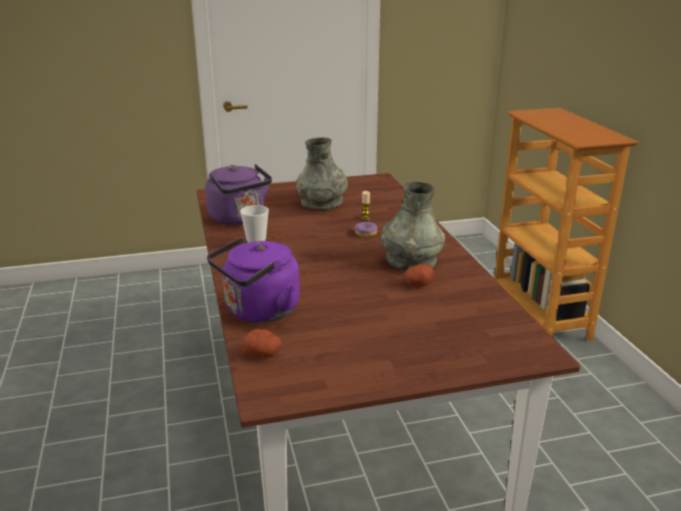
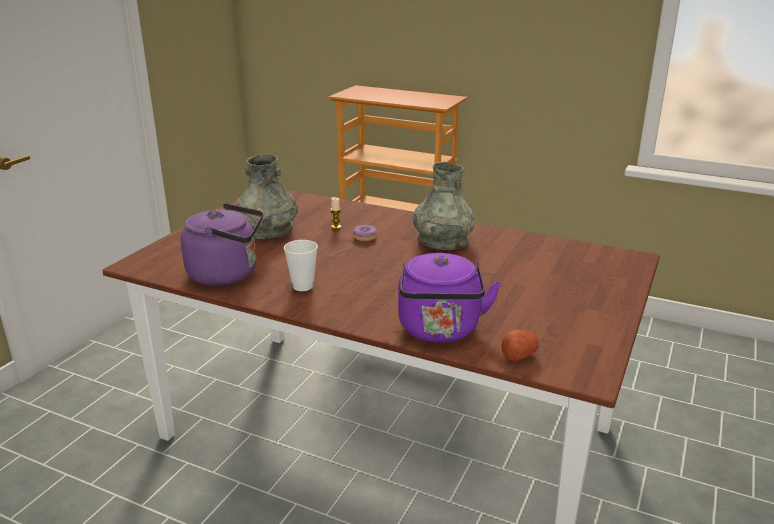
camera: 50 degrees left, 0 degrees up
(418, 284) = (486, 254): potato -> none

